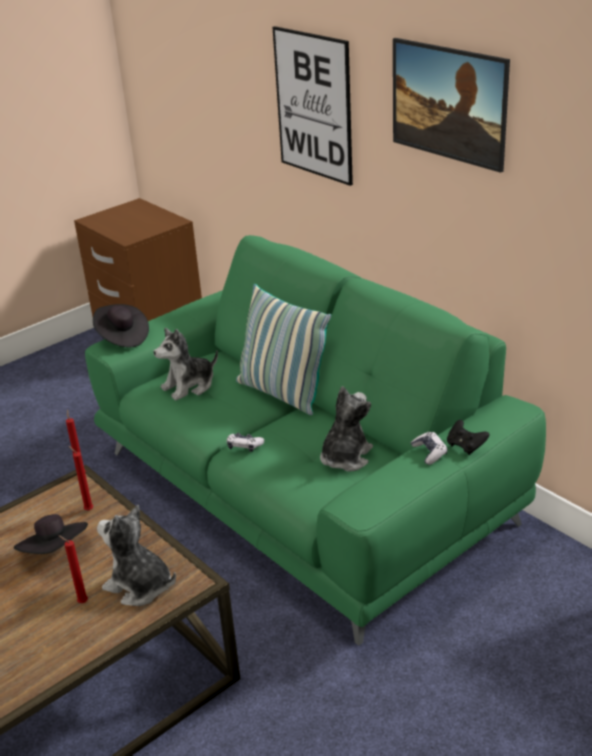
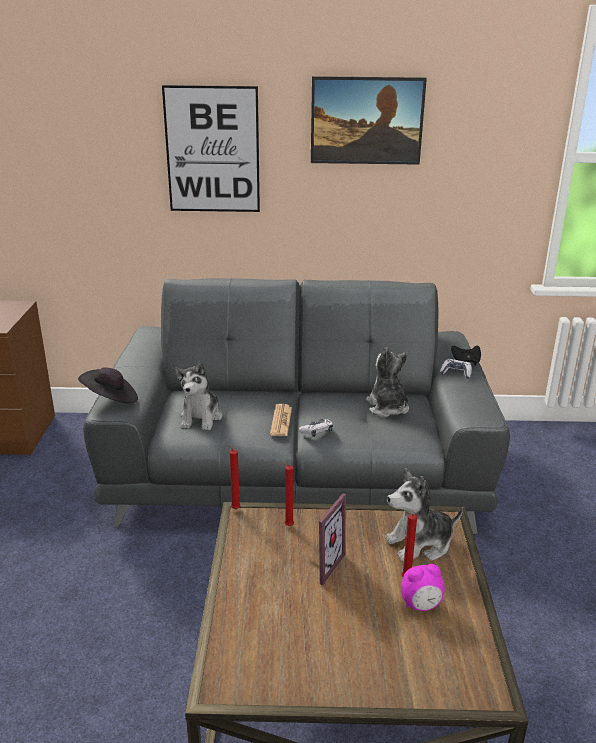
camera: 50 degrees left, 5 degrees down
(55, 627) = (421, 605): none -> alarm clock
(56, 552) = (321, 564): black hat -> picture frame
(237, 421) = (281, 421): none -> newspaper
(282, 393) = (277, 393): pillow -> none
(304, 487) = (297, 471): green sofa -> grey sofa

